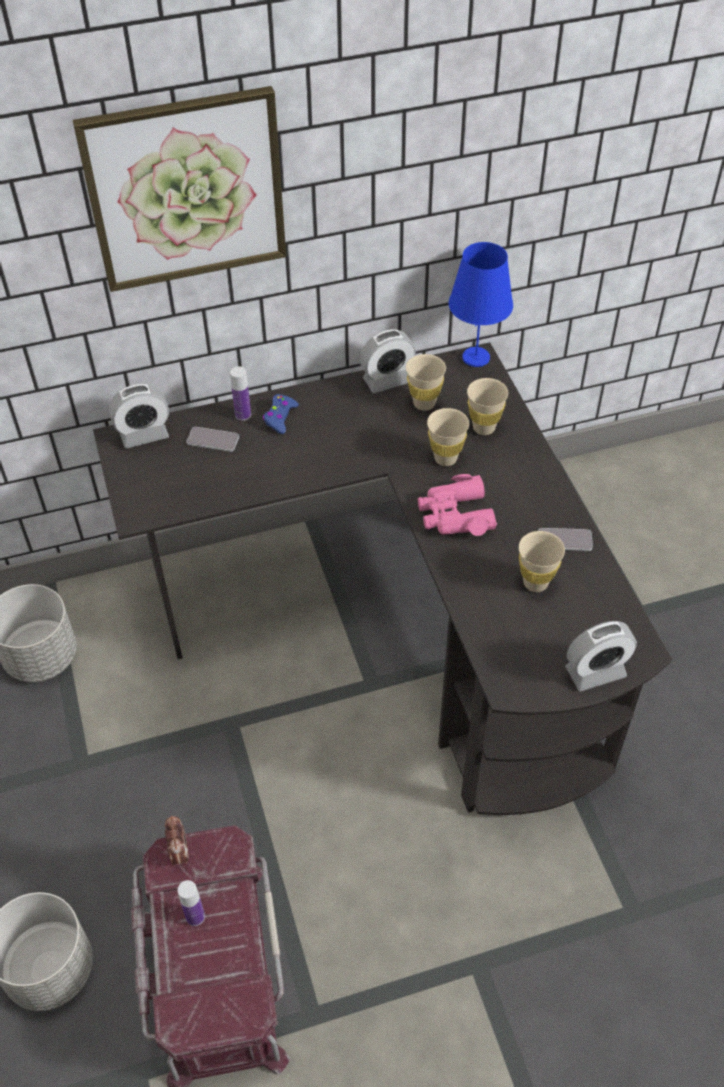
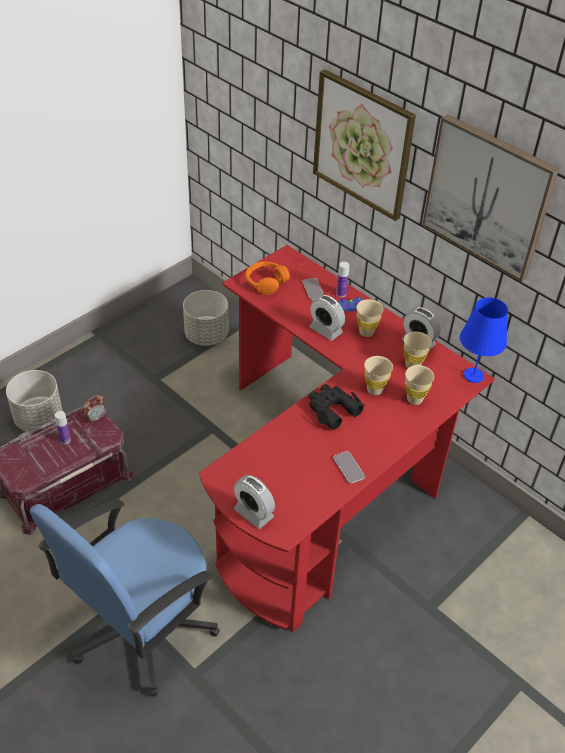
camera: 60 degrees right, 5 degrees down
(144, 435) = (296, 263): alarm clock -> alarm clock (326, 330)
(158, 485) = (266, 282): none -> orange headphones
(398, 626) = (327, 477): black desk -> red desk
(419, 126) = (487, 197): none -> picture
(455, 515) = (332, 409): pink binoculars -> black binoculars
(534, 952) = (141, 628): none -> blue office chair
(535, 583) = (304, 463): beige cup -> beige cup (366, 332)

